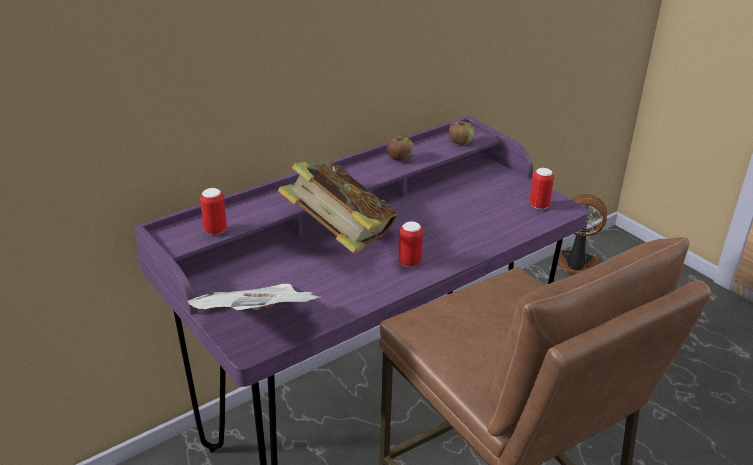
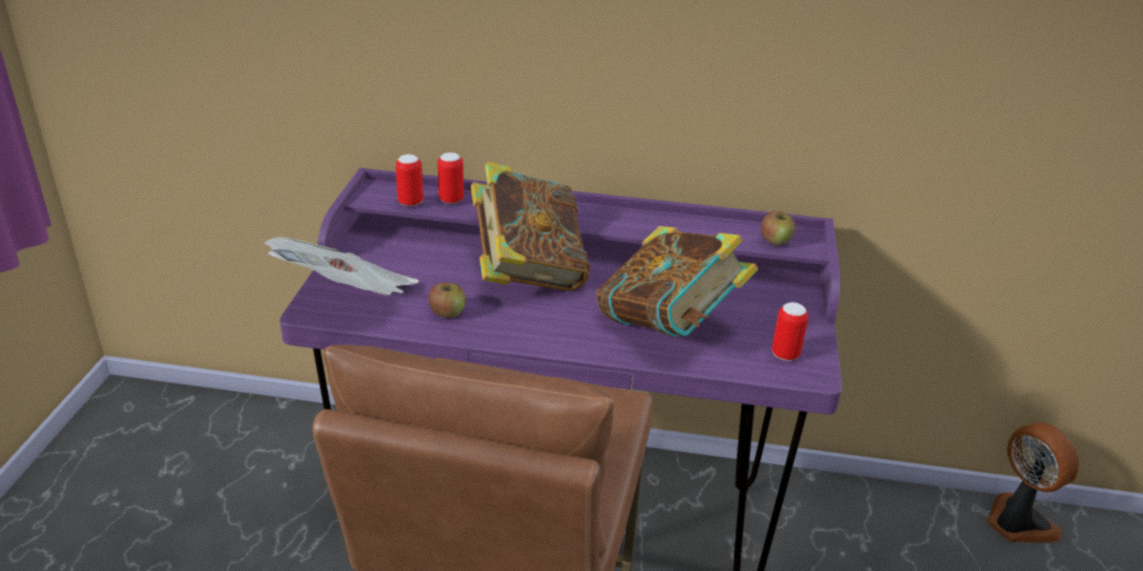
camera: 45 degrees right, 0 degrees up
(399, 158) = (680, 224): apple -> apple (447, 312)
(409, 262) = (550, 326): can -> can (451, 200)
(467, 224) = (669, 327): none -> book

